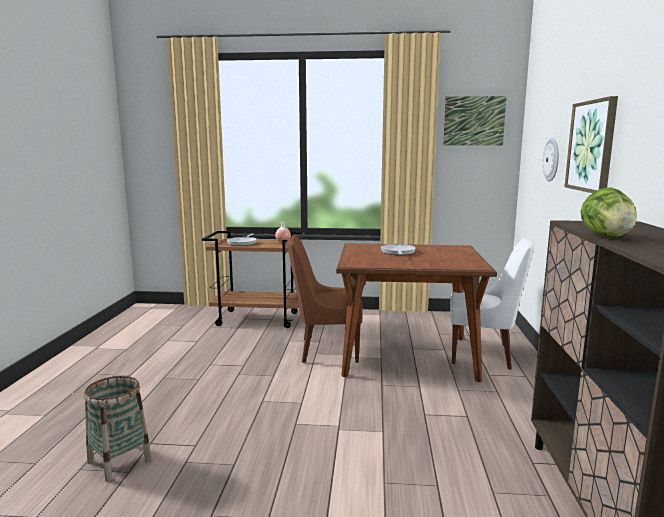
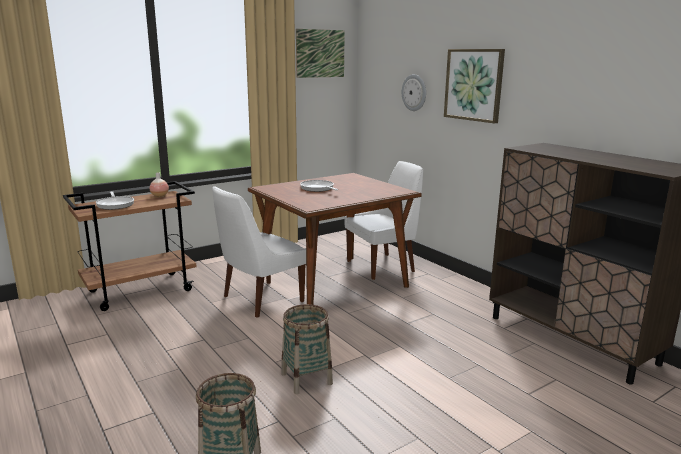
camera: 40 degrees left, 5 degrees up
(263, 423) = (306, 378): none -> basket
(326, 350) = (260, 300): brown chair -> white chair
(606, 237) = (575, 157): lettuce -> none

